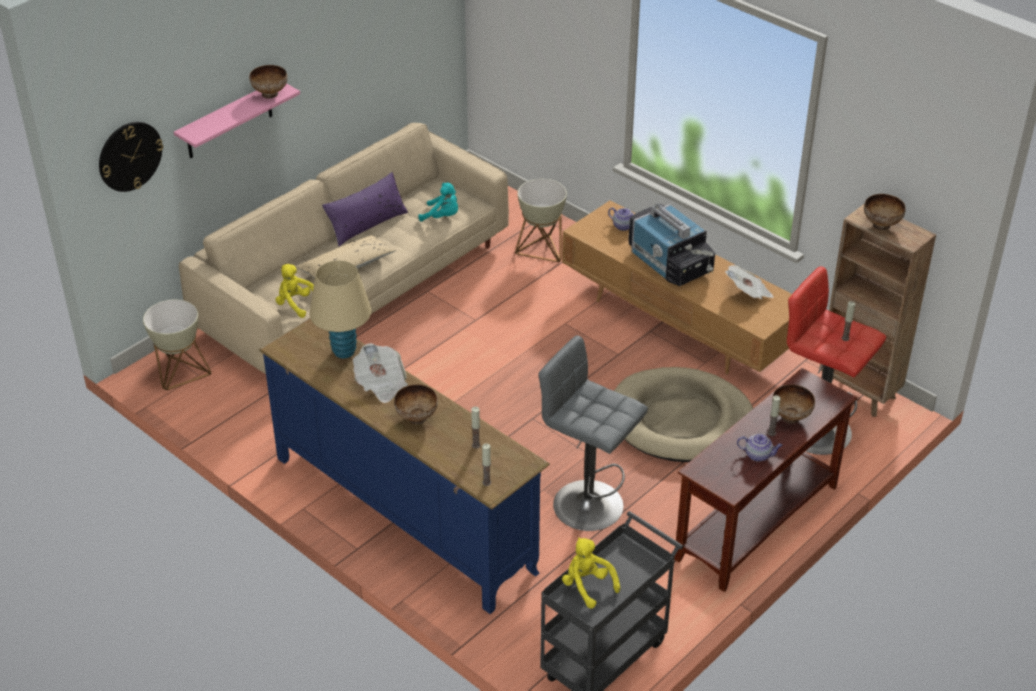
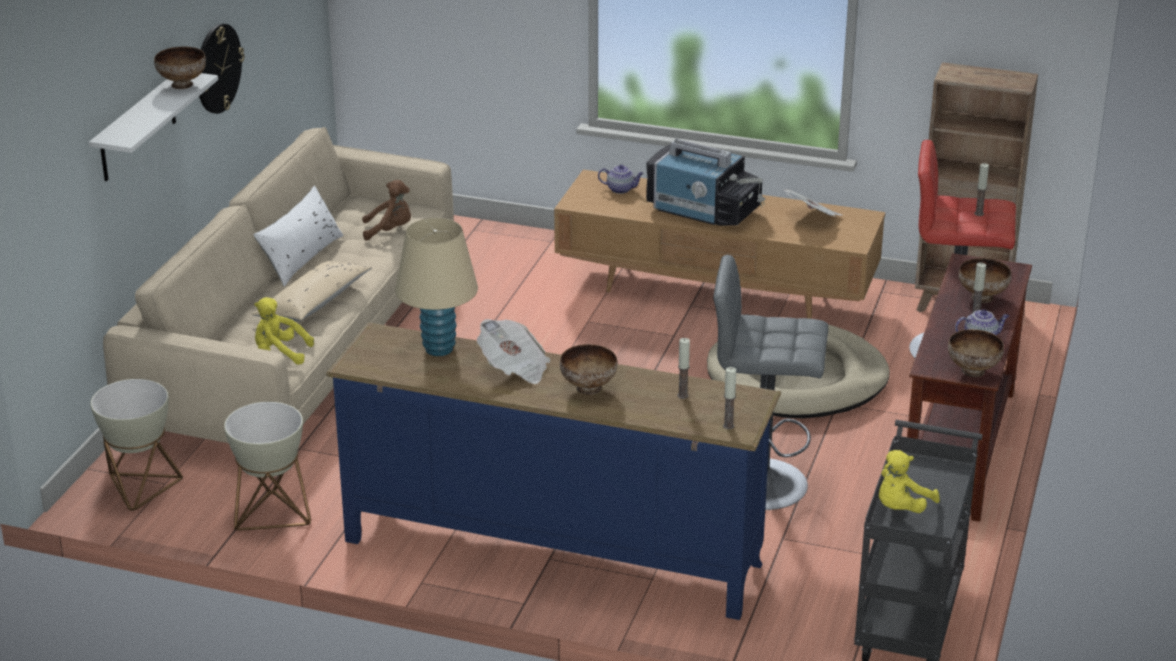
camera: 25 degrees left, 10 degrees down
(130, 156) = (50, 176): wall clock -> wall clock (217, 68)
(229, 120) = (137, 127): pink shelf -> white shelf
(367, 224) = (301, 258): purple pillow -> white pillow
(442, 217) = (390, 230): turquoise plush toy -> brown plush toy
(541, 249) = (500, 259): planter -> planter (273, 514)
(587, 586) = (901, 508): yellow plush toy -> yellow plush toy turned 75 degrees counterclockwise
(880, 225) = (976, 77): bowl -> bowl (972, 371)

